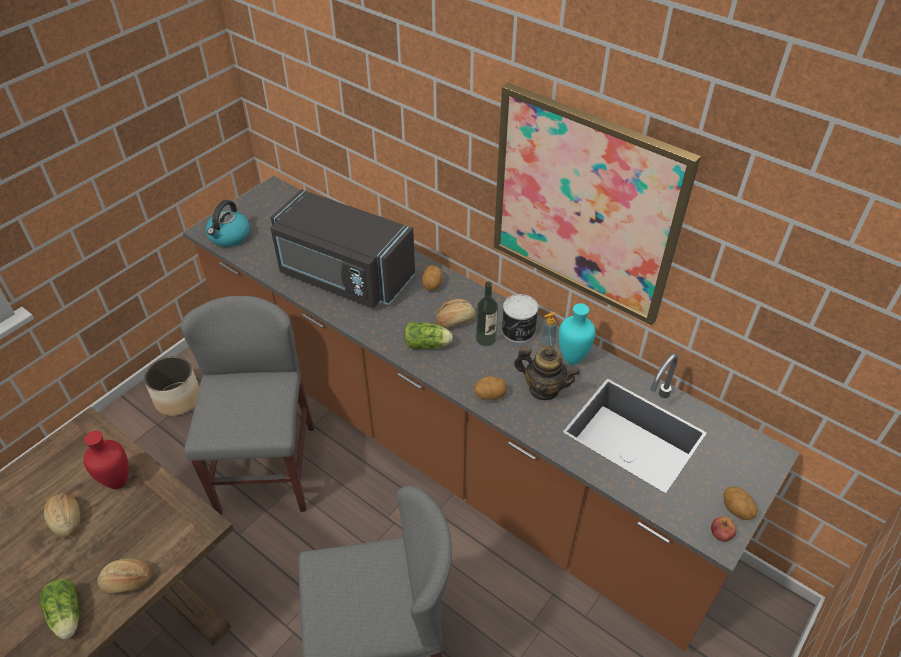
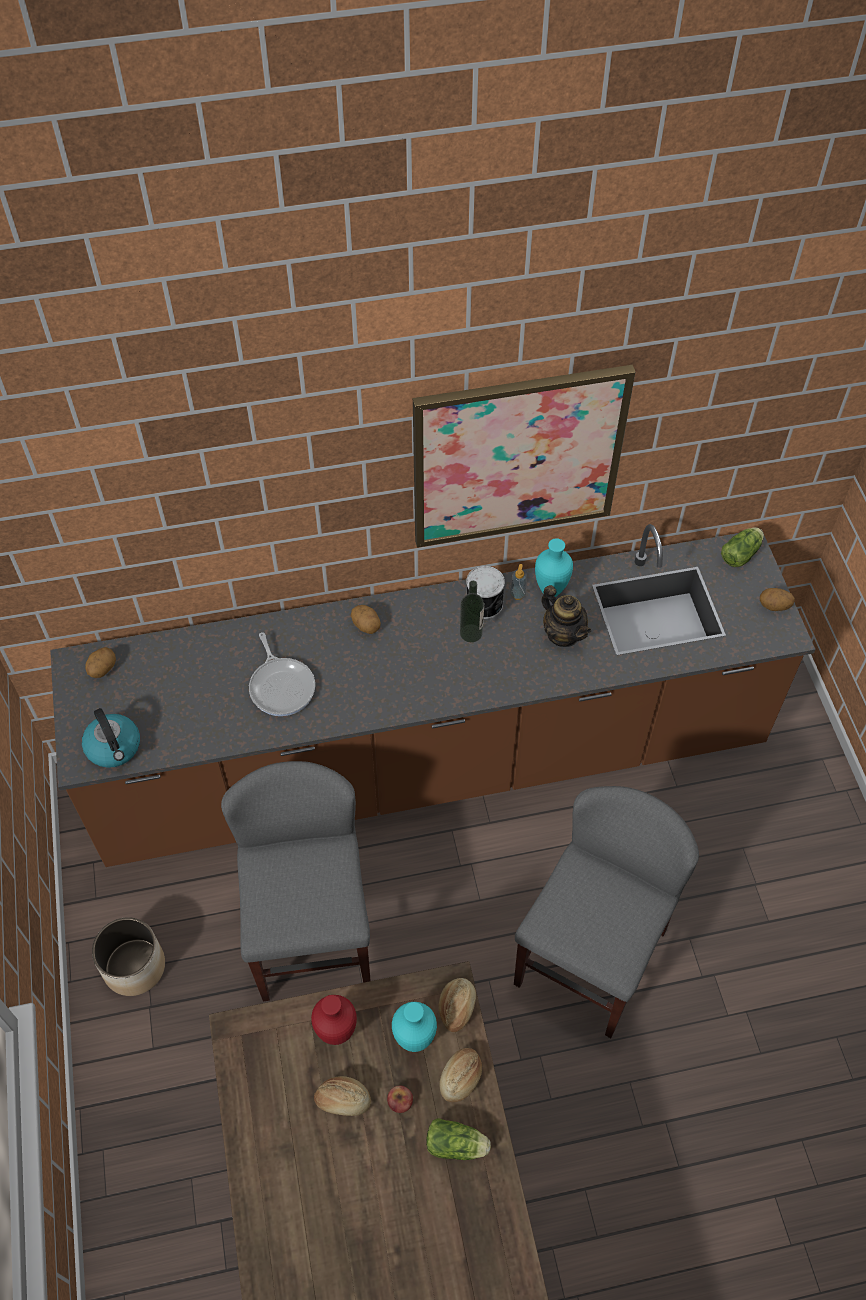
camera: 50 degrees left, 10 degrees up
(140, 532) = (415, 1041): none -> turquoise vase
(267, 469) = (311, 934): grey chair -> grey chair turned 45 degrees clockwise
(343, 276) = (282, 686): black microwave -> frying pan
(428, 344) = (437, 679): lettuce -> lettuce (742, 553)
(455, 320) = (428, 640): bread -> bread (456, 1007)
(490, 395) = (535, 675): potato -> potato (102, 669)
(543, 389) = (563, 634): teapot -> teapot turned 75 degrees clockwise
(721, 533) = (783, 630): apple -> apple (400, 1101)

